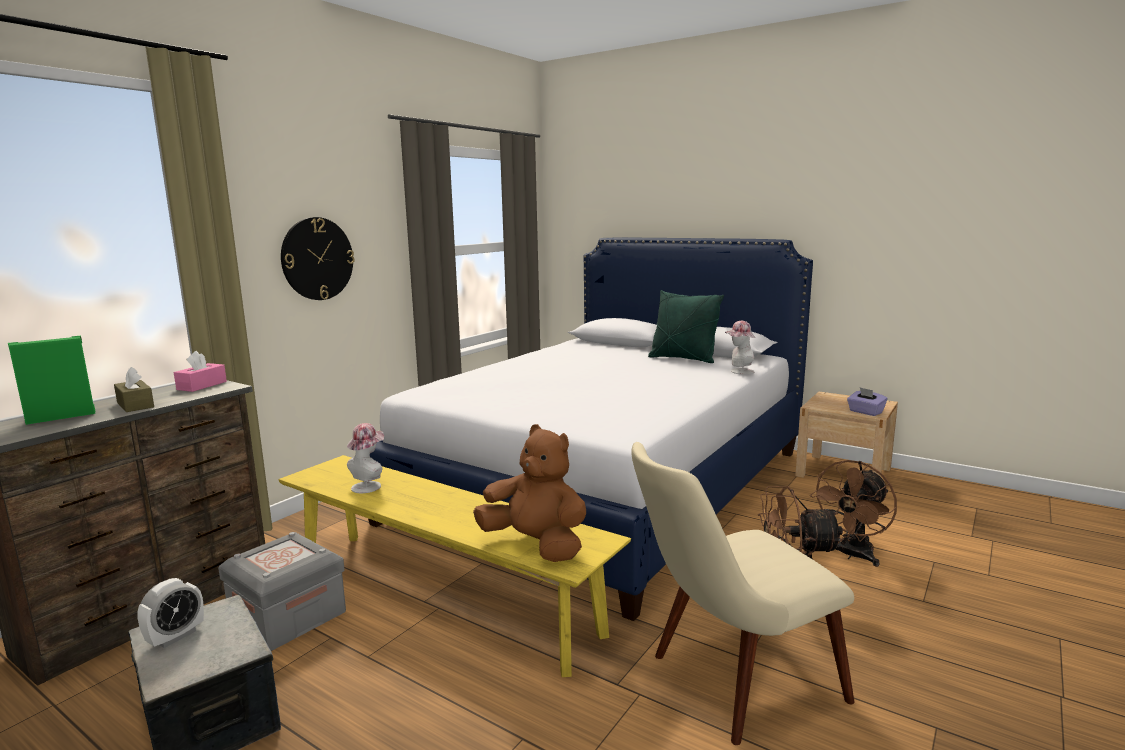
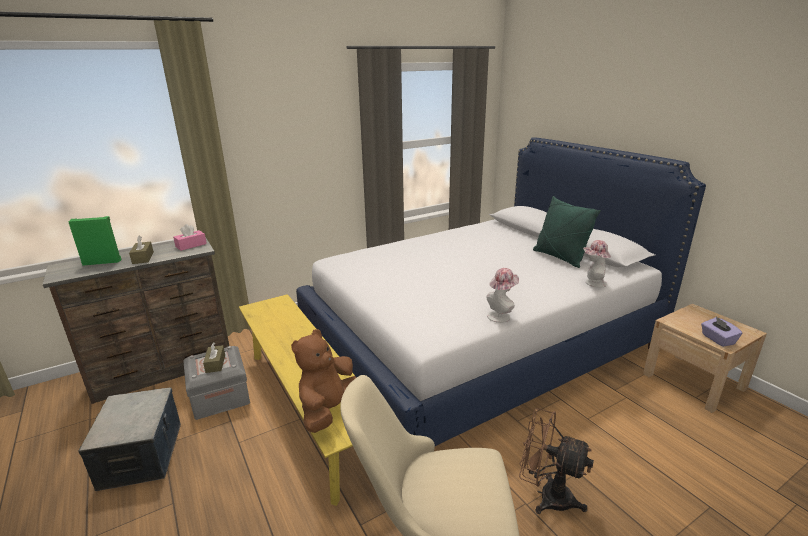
camera: 25 degrees right, 10 degrees up
(176, 636) = (122, 409): alarm clock -> none
(287, 555) = (215, 364): none -> brown tissue box
(317, 259) = (290, 155): wall clock -> none
(369, 485) = (279, 325): hat -> hat (501, 315)
(536, 545) = (329, 410): brown plush toy -> brown plush toy turned 120 degrees counterclockwise
(852, 555) = (632, 473): brown fan -> none

